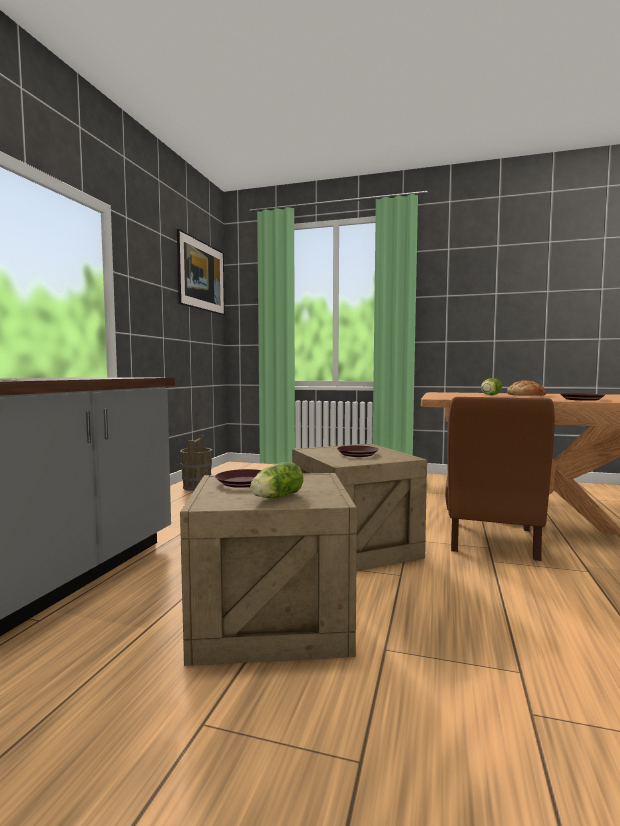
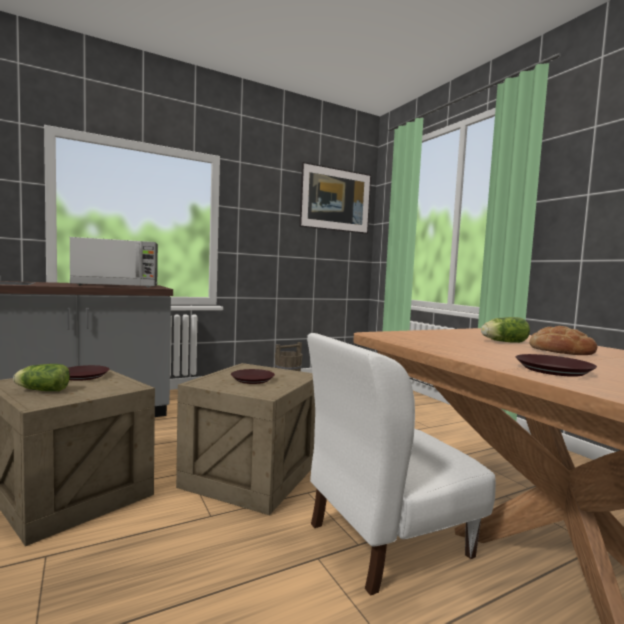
camera: 45 degrees right, 0 degrees up
(93, 377) = (117, 286): none -> microwave
(491, 539) = (387, 539): brown chair -> white chair

